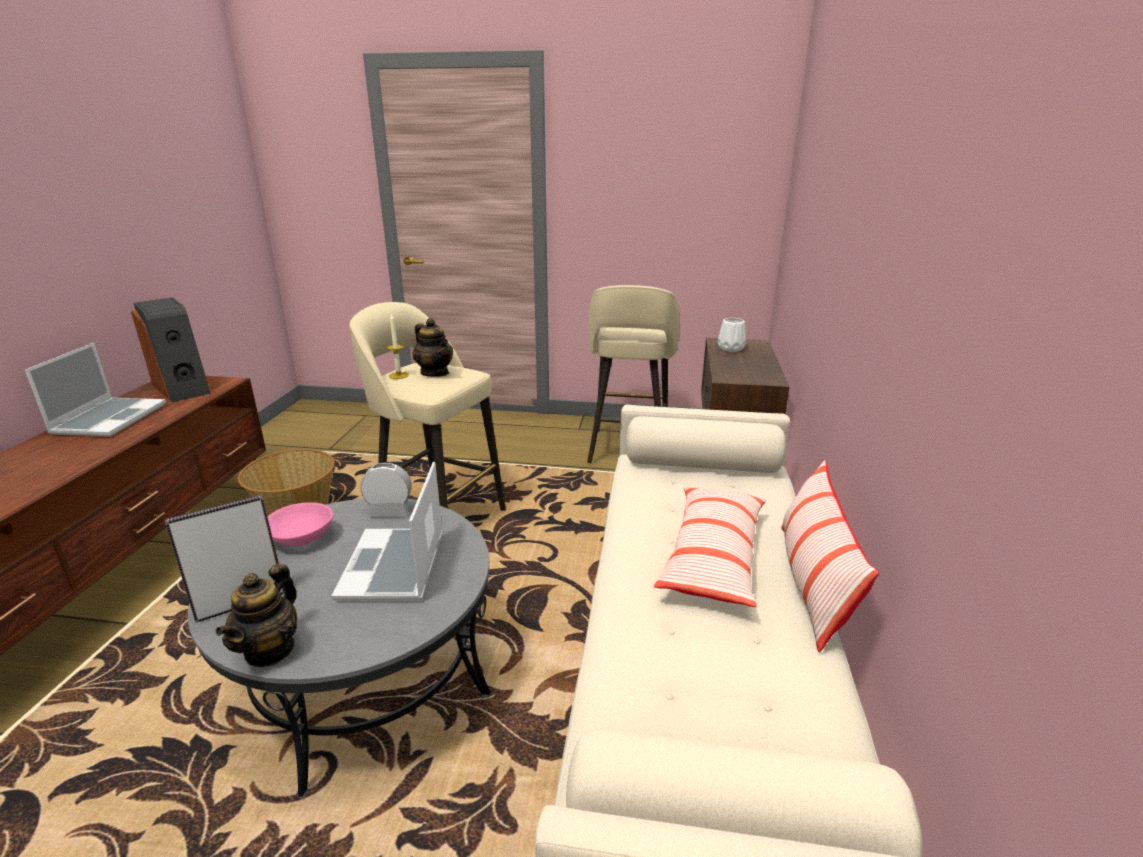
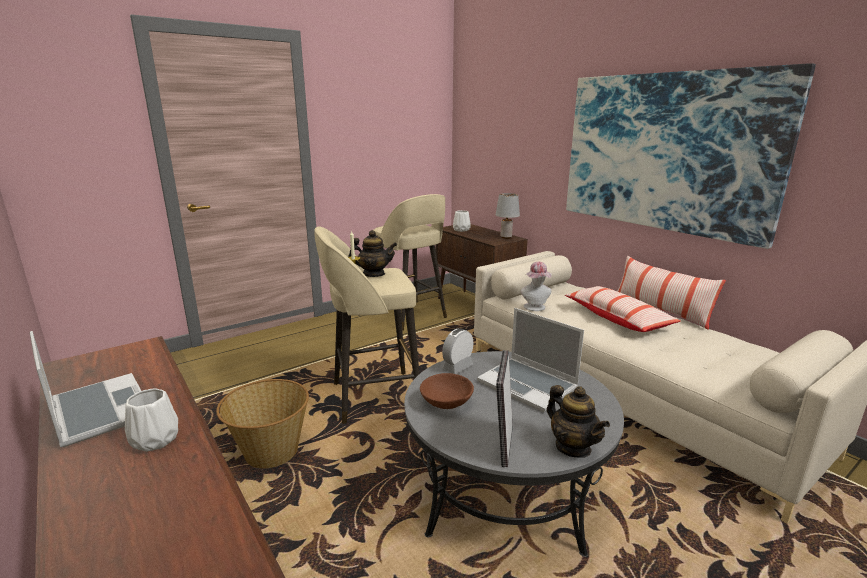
camera: 45 degrees left, 5 degrees down
(76, 453) = (154, 440): none -> white vase
(183, 388) = (108, 364): speaker -> none
(301, 538) = (447, 403): pink bowl -> brown bowl
(637, 489) = (535, 308): none -> hat
(763, 375) = (505, 237): none -> grey table lamp
(894, 273) = (666, 152): none -> picture

